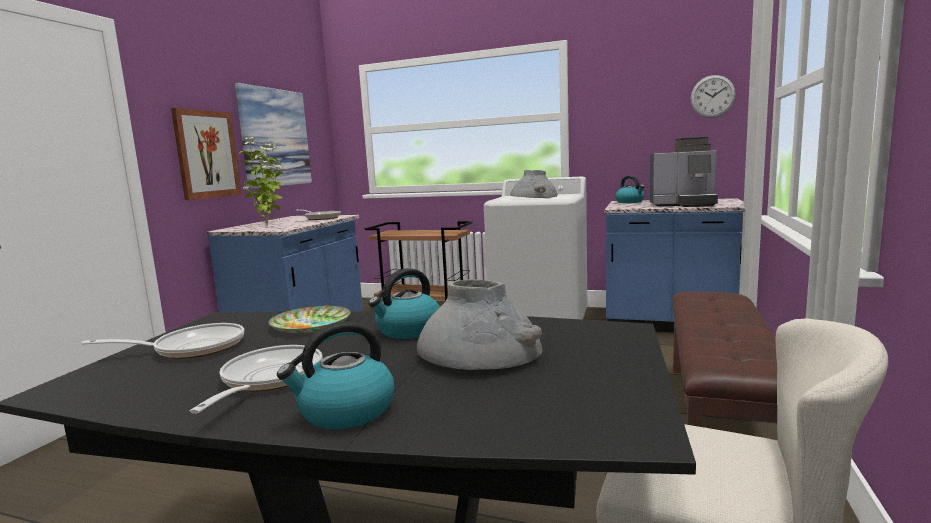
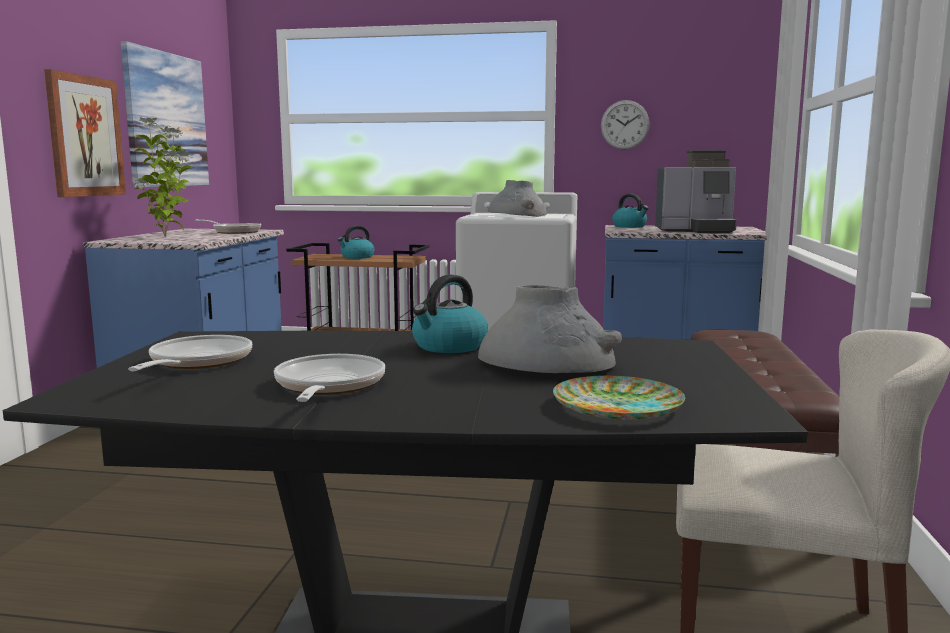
camera: 10 degrees left, 0 degrees up
(192, 348) = (196, 362): frying pan -> frying pan turned 60 degrees counterclockwise
(311, 324) = (324, 341): plate -> plate (617, 406)
(345, 411) = (445, 407): kettle -> kettle (357, 257)
(712, 96) = (727, 103): wall clock -> wall clock (625, 124)

